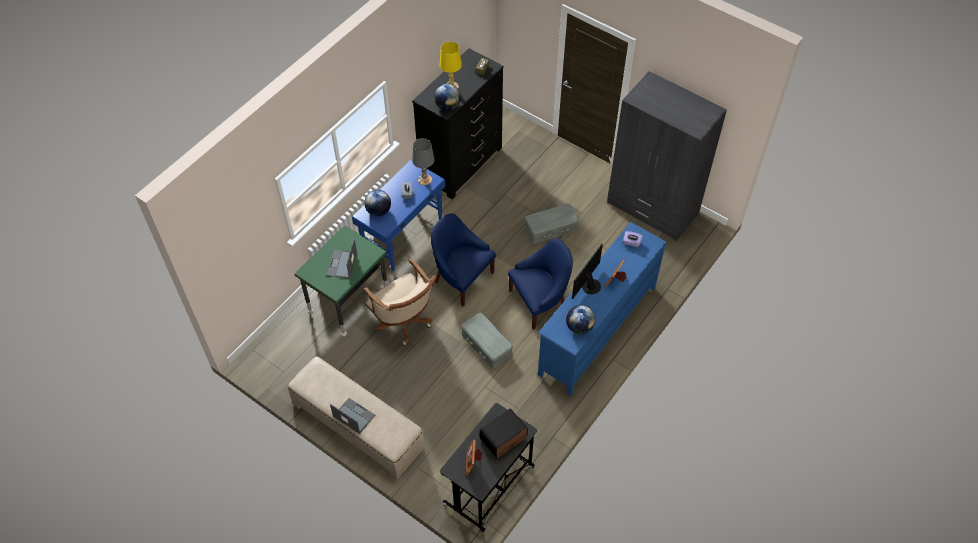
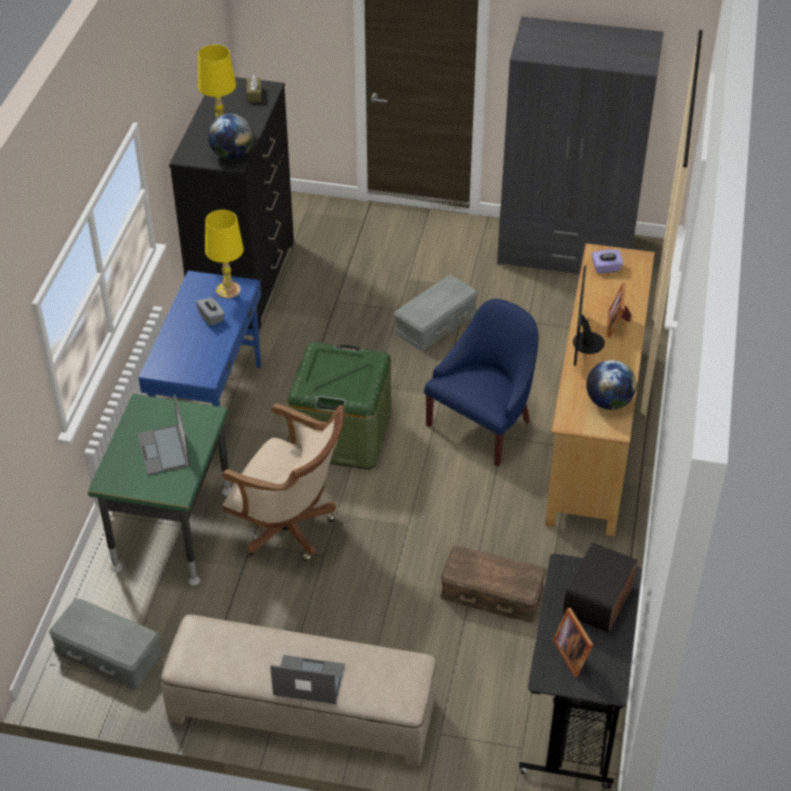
camera: 25 degrees left, 10 degrees down
(378, 211) = (179, 355): globe -> none
(424, 179) = (228, 290): grey table lamp -> yellow table lamp
(461, 278) = (342, 434): blue armchair -> green storage box
(486, 345) = (439, 513): grey storage box -> grey storage box (107, 653)
(487, 401) = (492, 592): none -> brown storage box
(597, 330) = (593, 433): blue dresser -> brown dresser

